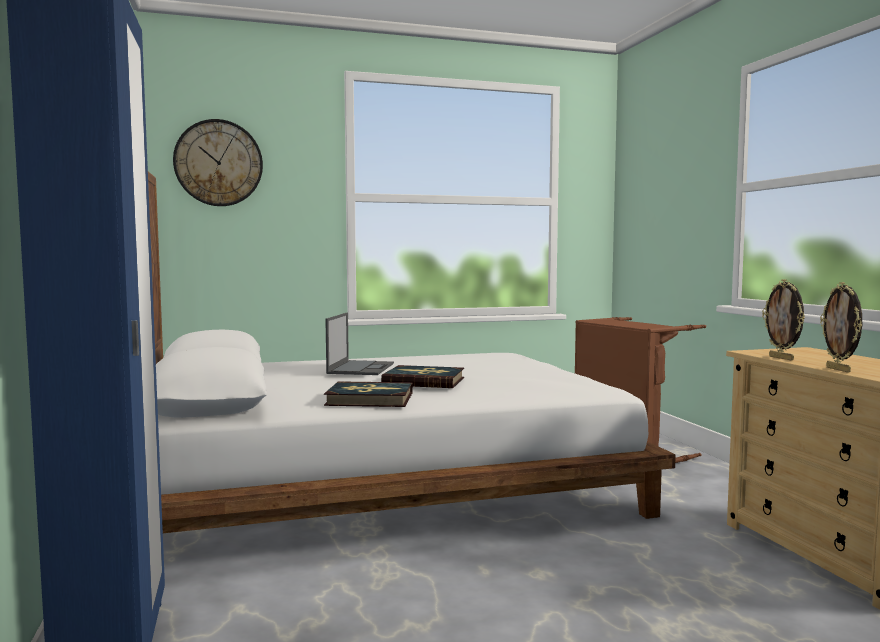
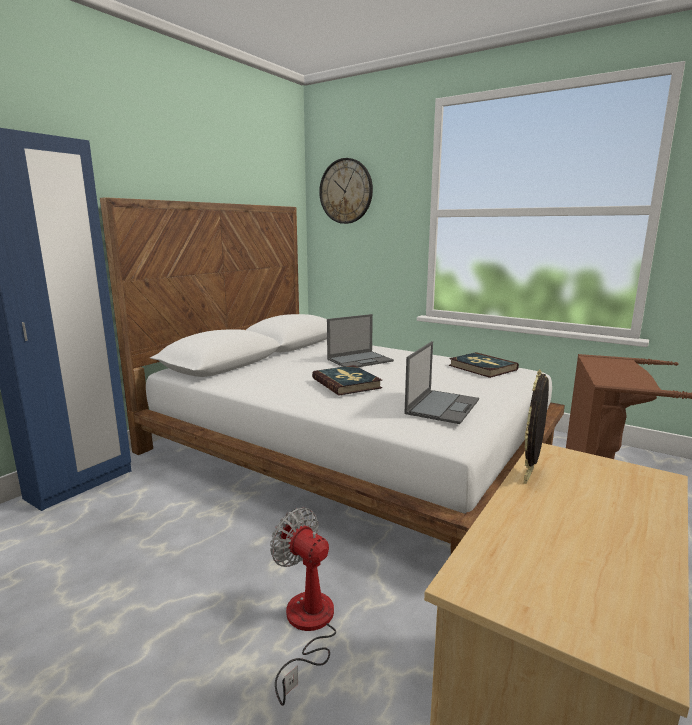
camera: 50 degrees right, 10 degrees up
(370, 399) = (277, 388): book -> book (482, 367)
(547, 375) = (442, 406): none -> laptop
(646, 586) = (307, 627): none -> fan
(839, 369) = (498, 522): picture frame -> none

